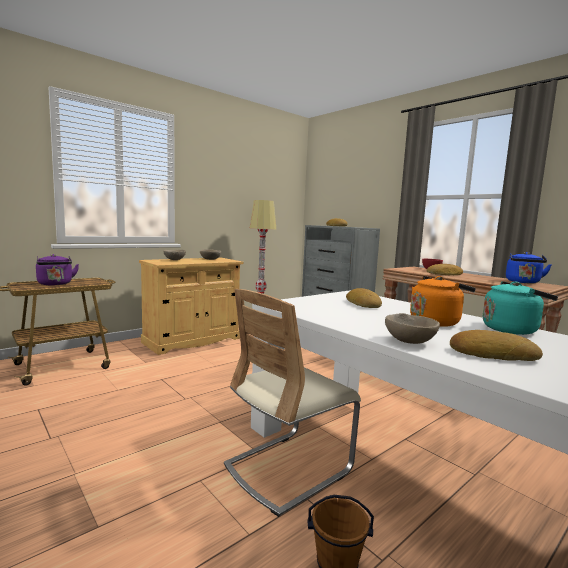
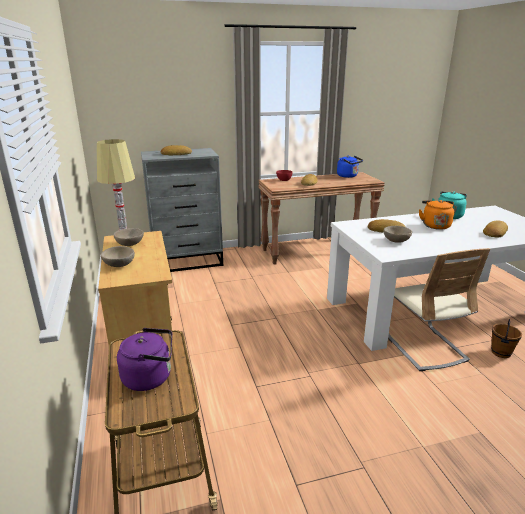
camera: 65 degrees left, 15 degrees up
(410, 342) = (479, 242): beige bowl -> beige bowl (396, 241)

